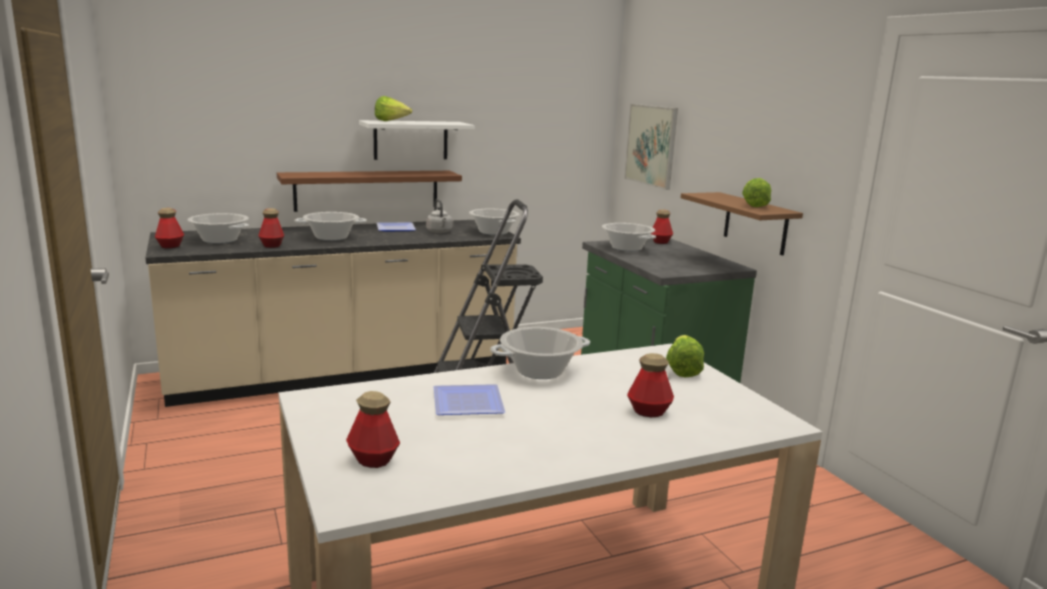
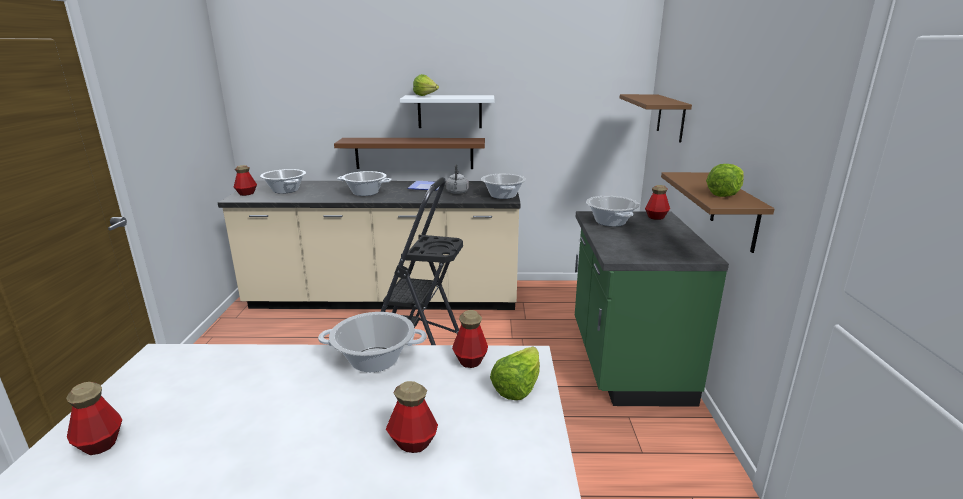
camera: 25 degrees right, 5 degrees up
(271, 245) = (312, 198): bottle -> bottle (470, 360)
(470, 404) = (263, 391): plate -> none
(651, 145) = (671, 117): picture -> brown shelf

